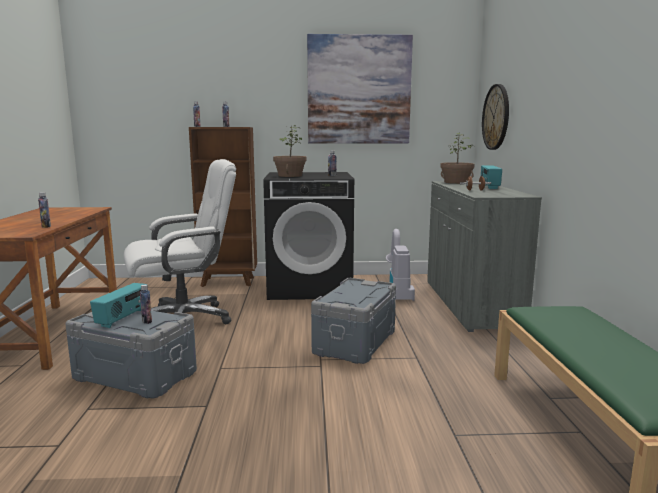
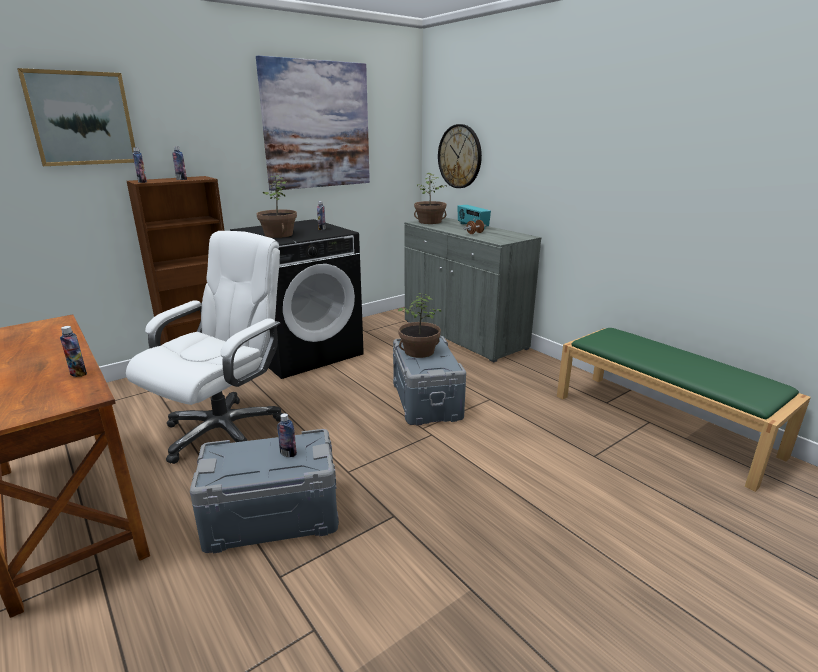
camera: 35 degrees left, 10 degrees up
(123, 318) = (253, 460): radio -> none
(174, 83) = (81, 119): none -> picture
(354, 289) = (419, 351): none -> potted plant
(397, 291) = (390, 336): vacuum cleaner -> none

